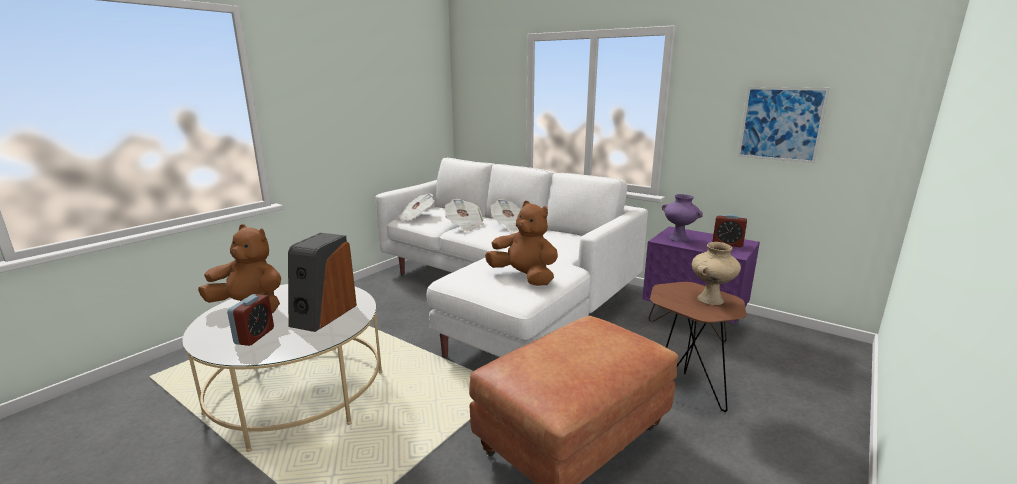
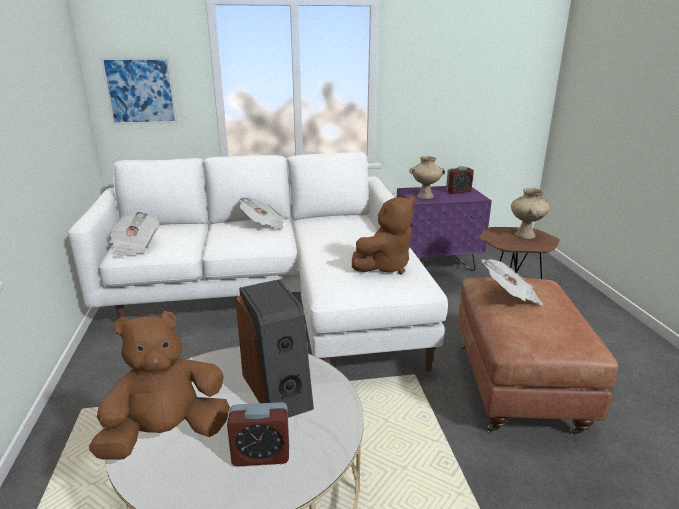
camera: 45 degrees left, 5 degrees up
(254, 336) = (261, 455): alarm clock -> alarm clock turned 120 degrees clockwise
(464, 225) = (219, 238): newspaper -> newspaper (510, 296)
(524, 277) = (385, 266): brown plush toy -> brown plush toy turned 150 degrees clockwise
(679, 238) = (425, 196): purple vase -> beige vase
(781, 124) = (469, 86): picture -> picture (140, 91)

